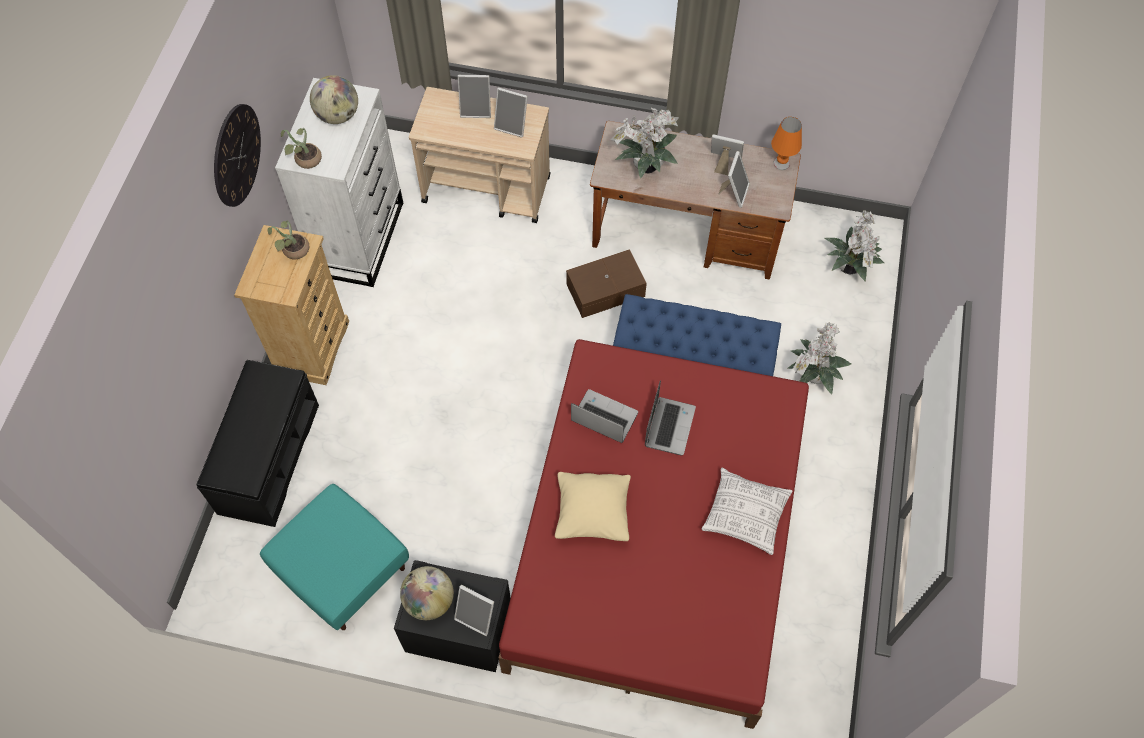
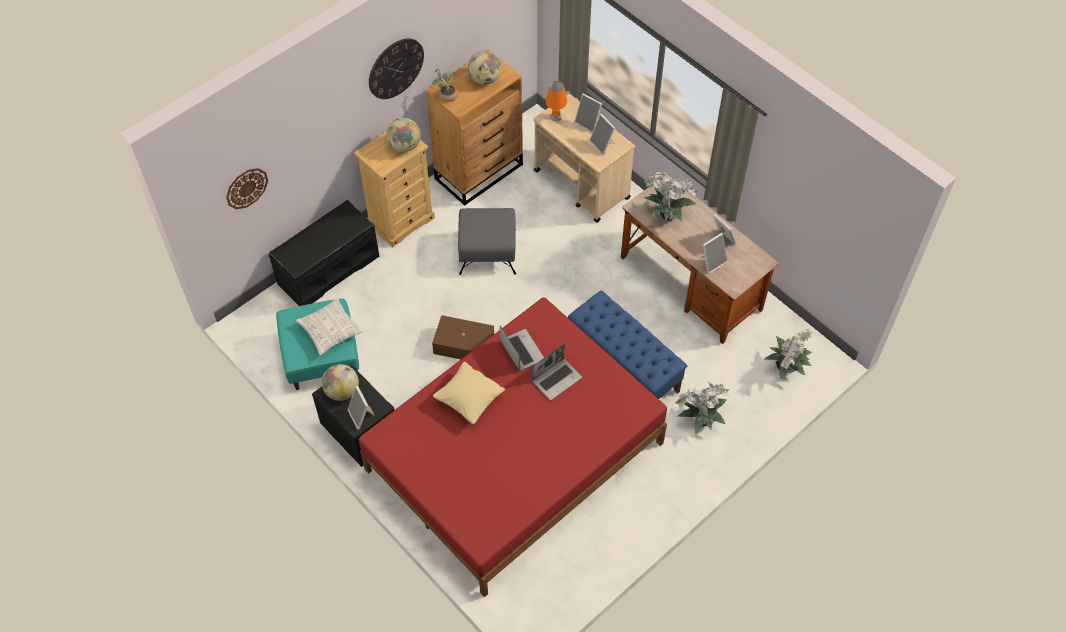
camera: 35 degrees right, 5 degrees down
(144, 421) = (246, 188): none -> wall clock
(293, 251) = (404, 146): potted plant -> globe
(359, 237) = (479, 171): white dresser -> brown dresser
(442, 325) = (488, 252): none -> grey ottoman
(604, 289) = (607, 288): brown storage box -> brown storage box (463, 344)
(744, 515) = (559, 457): pillow -> pillow (330, 331)
(781, 163) = (760, 261): orange table lamp -> orange table lamp (555, 116)

